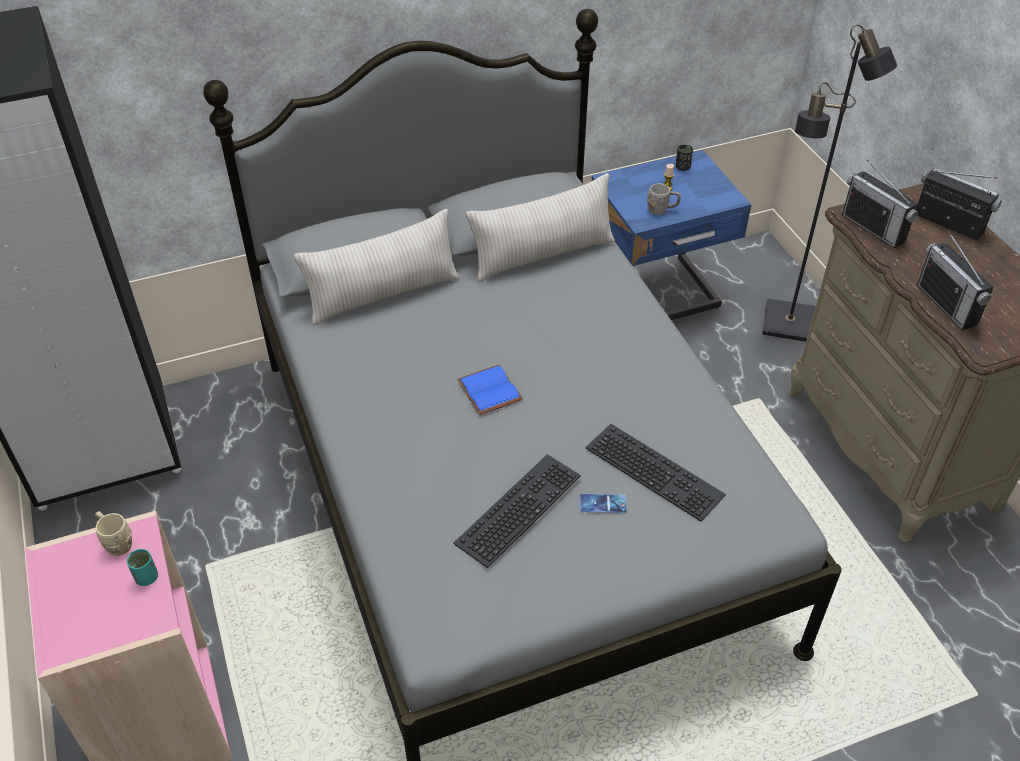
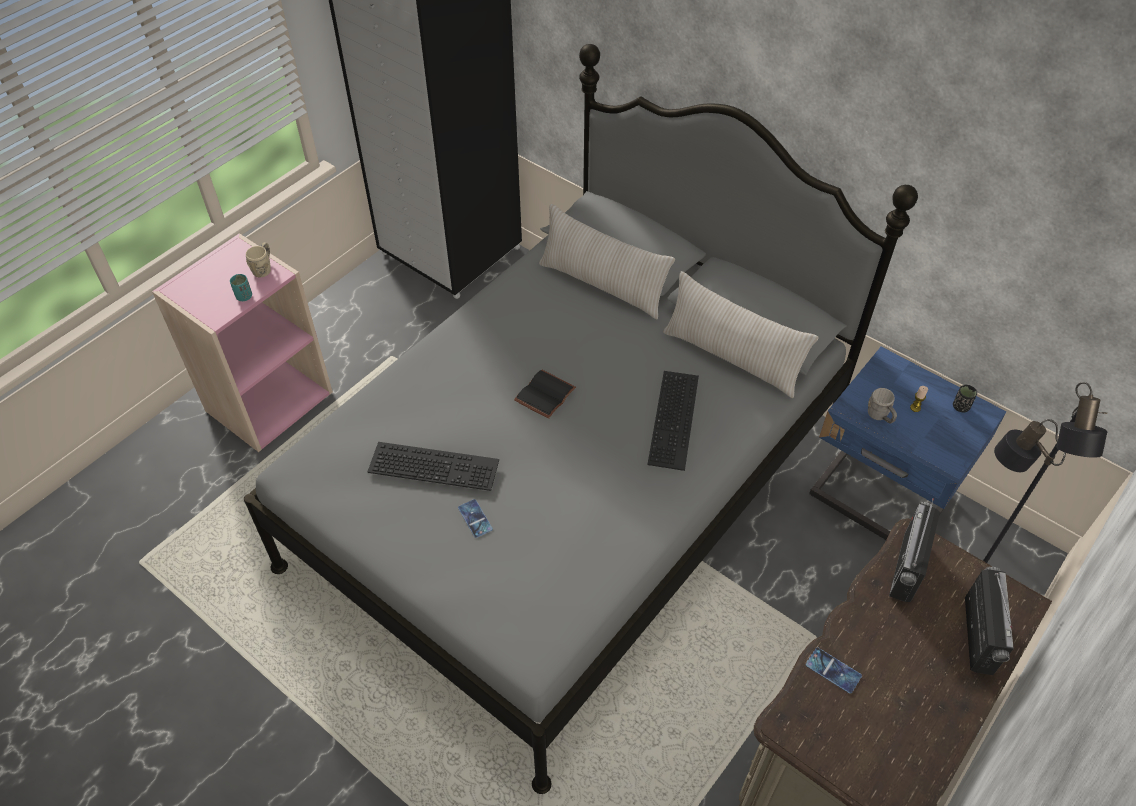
camera: 60 degrees right, 5 degrees up
(491, 391) = (545, 396): blue book -> black book
(657, 470) = (533, 540): keyboard -> keyboard (676, 420)
(946, 305) = (833, 670): radio -> phone

